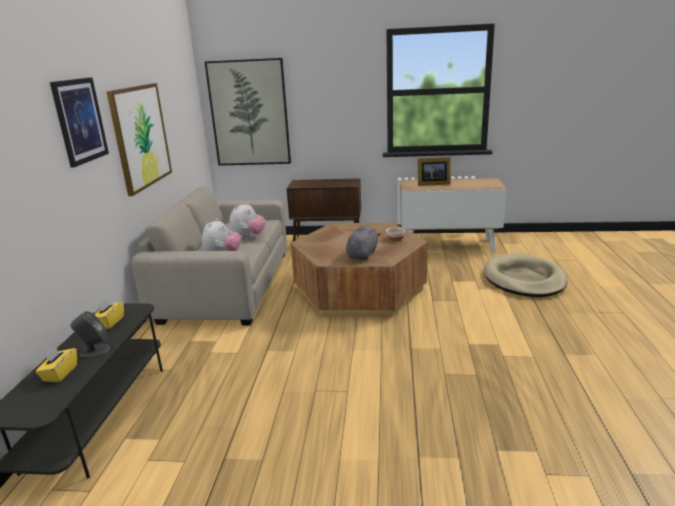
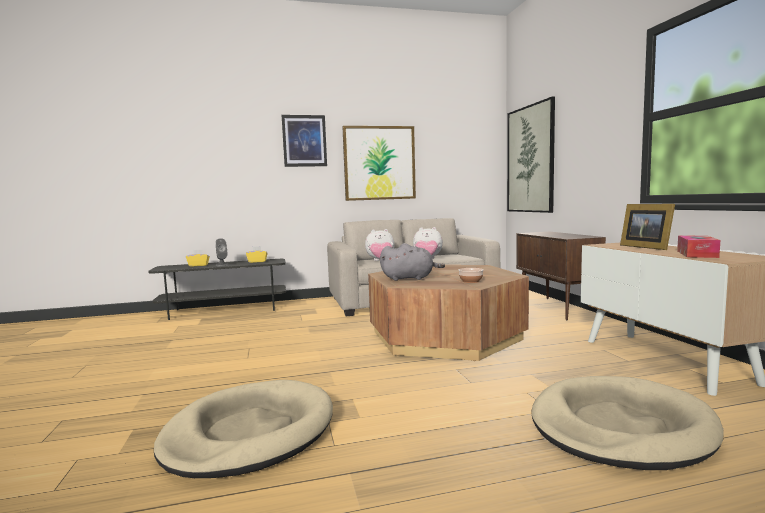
camera: 70 degrees right, 15 degrees down
(472, 184) = (697, 254): none -> tissue box
(513, 388) = (249, 433): none -> beige dog bed

